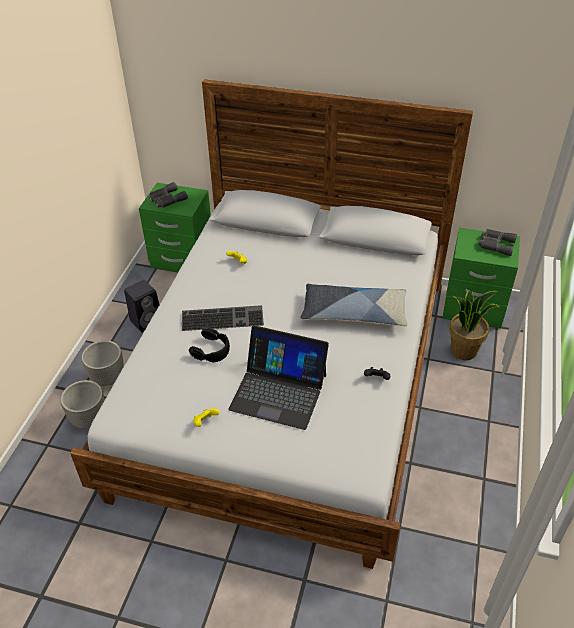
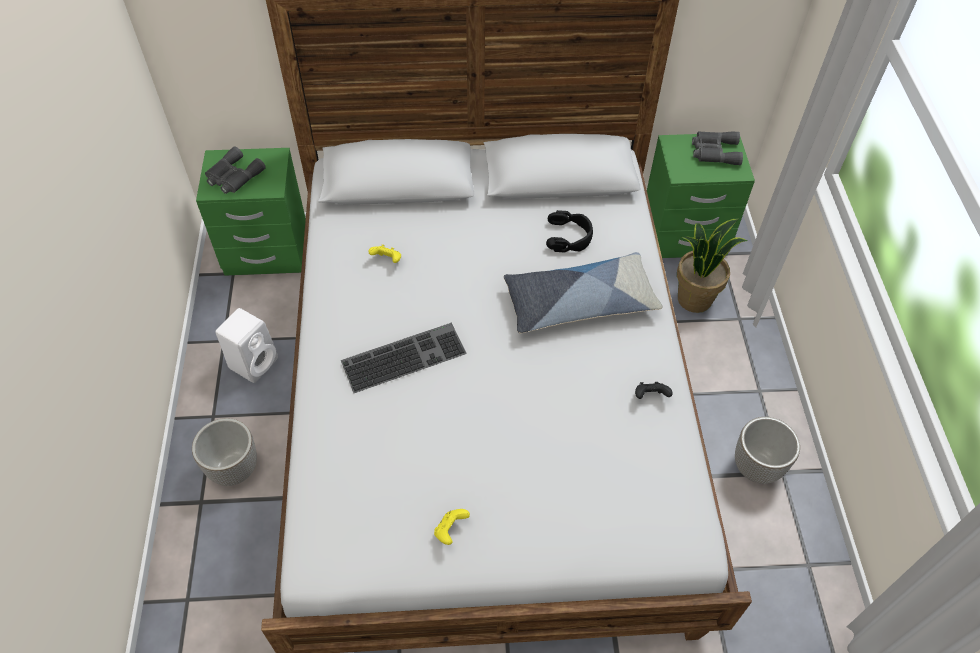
camera: 20 degrees left, 10 degrees up
(90, 419) = (234, 541): planter -> planter (756, 466)
(147, 320) = (254, 362): black speaker -> white speaker
(212, 350) = (411, 413): black headphones -> black headphones (569, 237)
(279, 391) = (530, 452): laptop -> none

